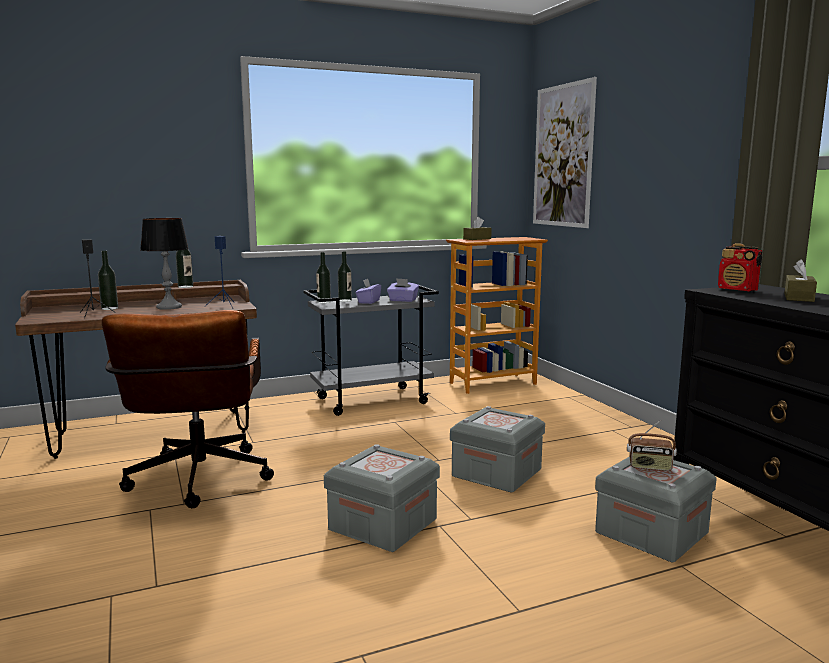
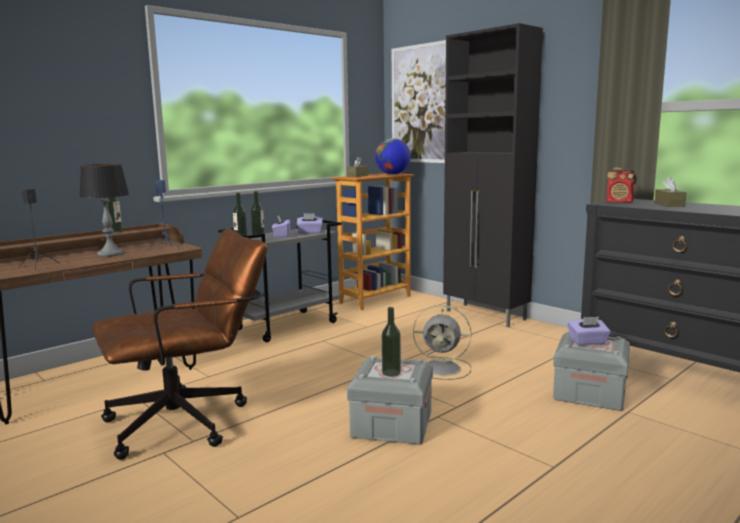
camera: 20 degrees left, 0 degrees up
(109, 308) = (45, 260): bottle -> bottle (391, 373)
(198, 483) = (189, 420): brown office chair -> brown office chair turned 90 degrees counterclockwise
(496, 473) = (443, 368): grey storage box -> grey fan
(522, 238) = (393, 174): none -> globe
(607, 418) = (486, 315): none -> black cabinet
(650, 467) = (588, 342): radio -> purple tissue box

